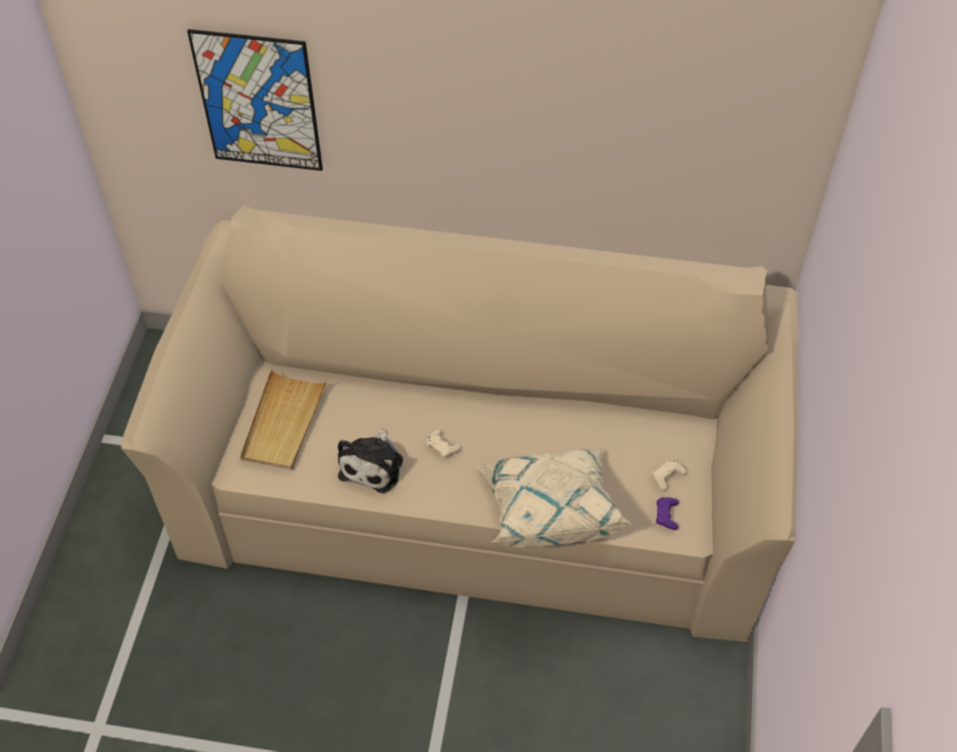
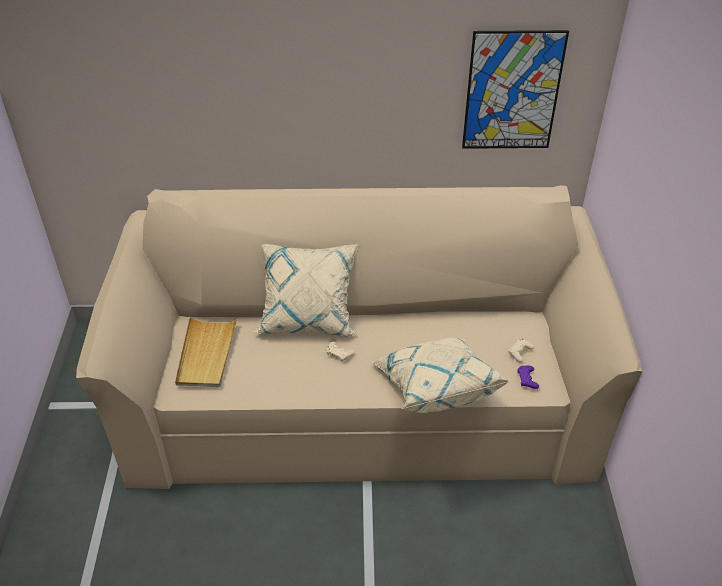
camera: 10 degrees left, 10 degrees down
(258, 102) = (163, 98): picture -> picture (512, 91)
(373, 465) = (286, 374): plush toy -> none
(415, 391) = (308, 319): none -> beige pillow

